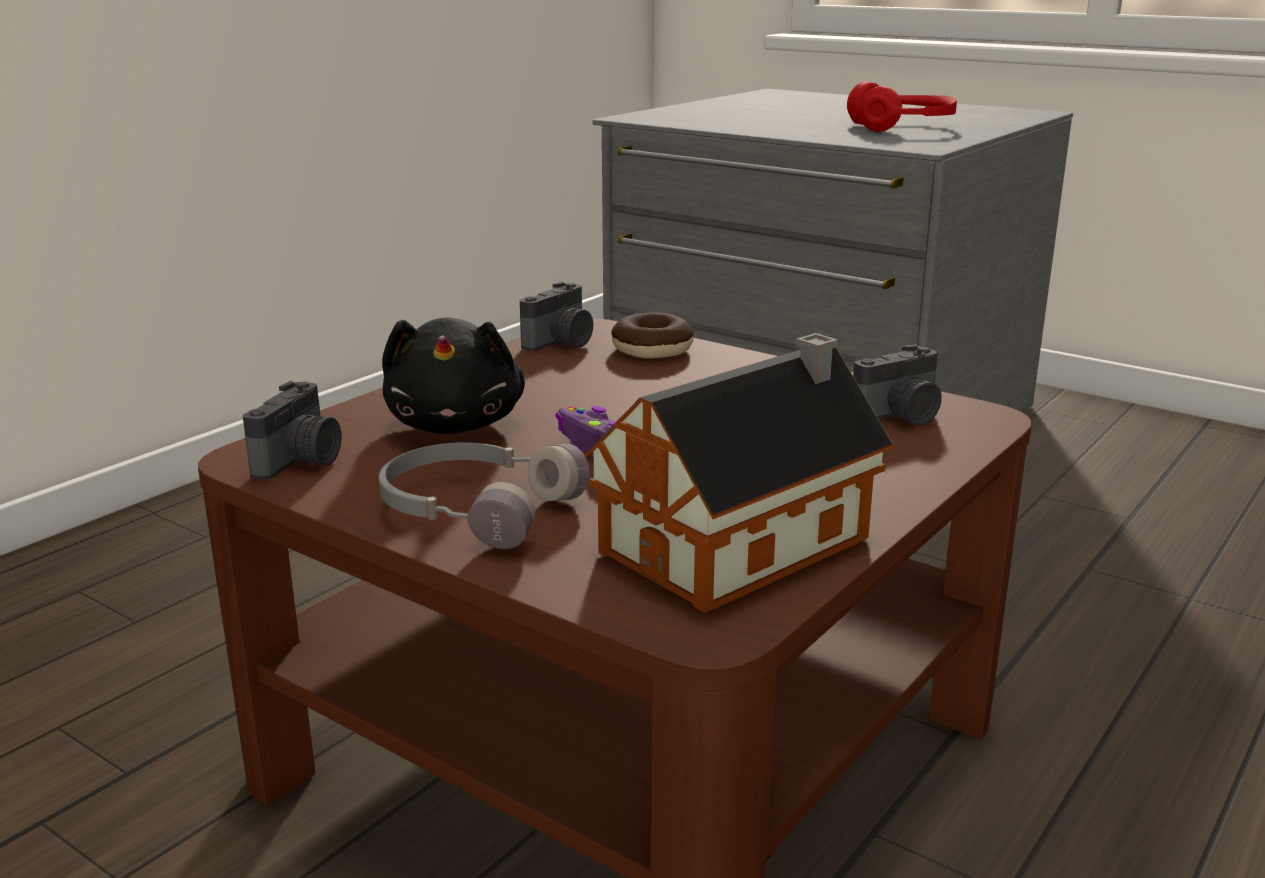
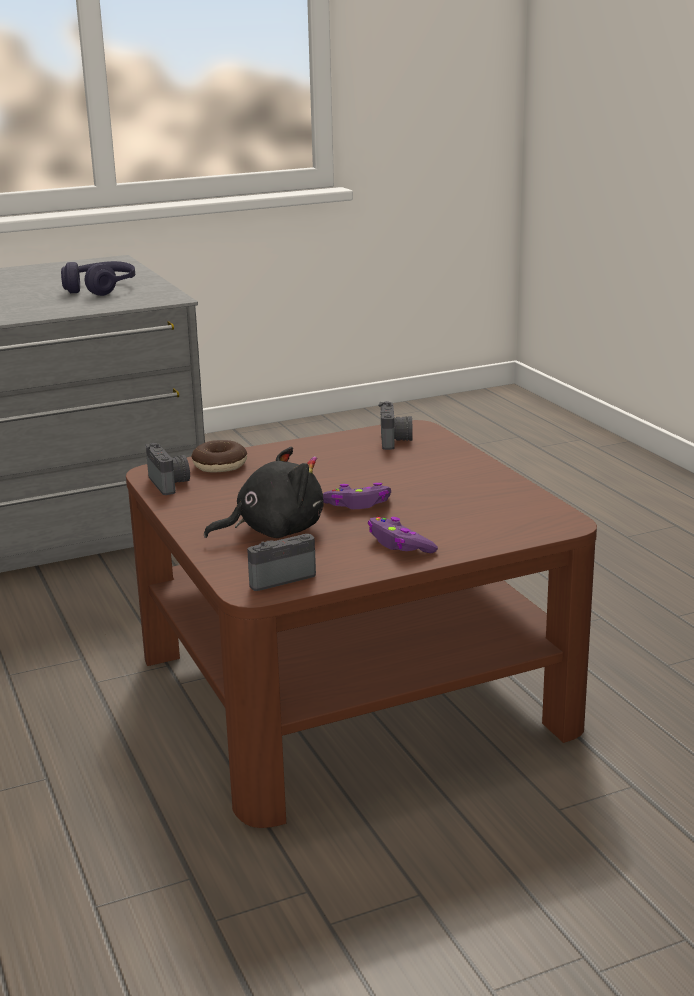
camera: 60 degrees left, 0 degrees up
(301, 461) = (278, 577): camera -> camera turned 75 degrees counterclockwise
(456, 424) = (274, 531): black plush toy -> black plush toy turned 45 degrees counterclockwise
(476, 509) = (400, 545): grey headphones -> purple game controller
(745, 542) = (497, 500): toy house -> none
(901, 127) = (100, 289): red headphones -> purple headphones

